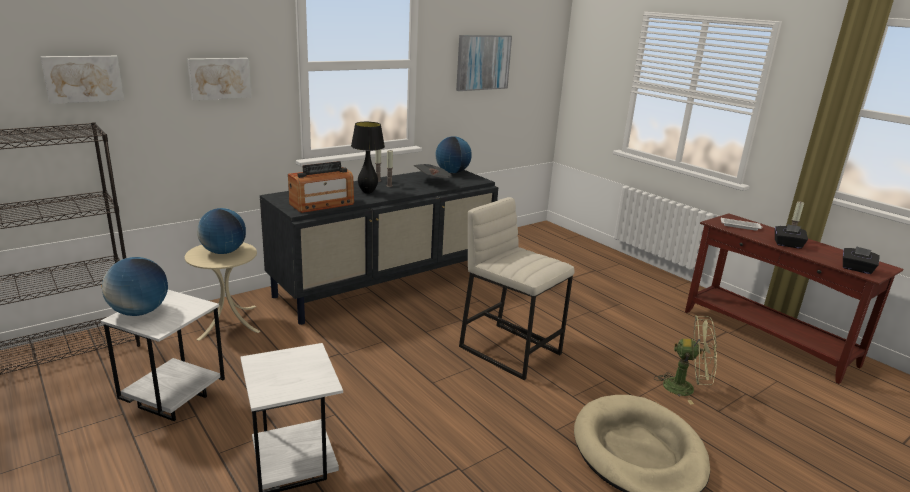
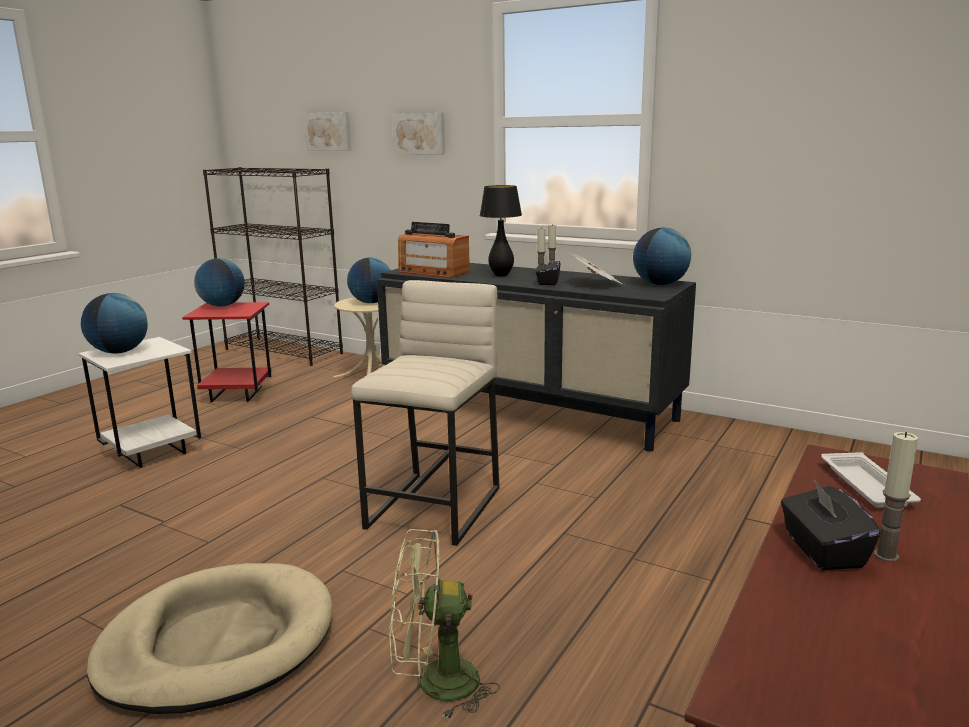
camera: 70 degrees right, 5 degrees down
(175, 402) = (236, 395): white side table -> red side table
(284, 381) = (119, 352): none -> globe
(483, 62) = (789, 117): picture -> none
(685, 388) = (434, 684): green fan -> green fan turned 90 degrees clockwise
(856, 269) = (768, 670): black tissue box -> black tissue box (548, 282)

